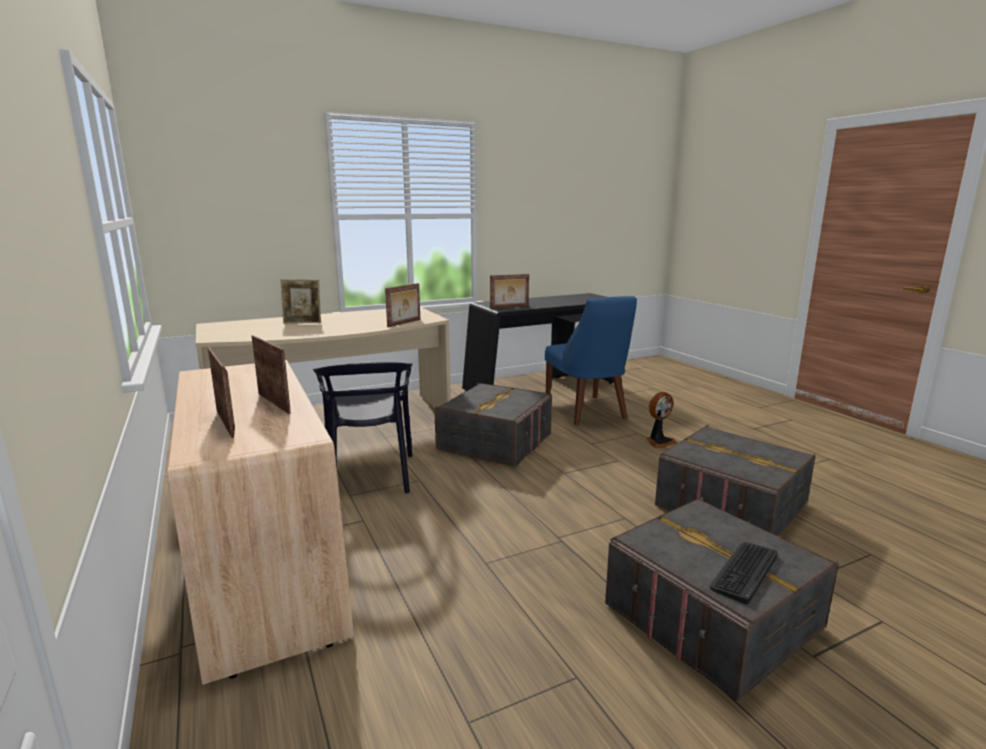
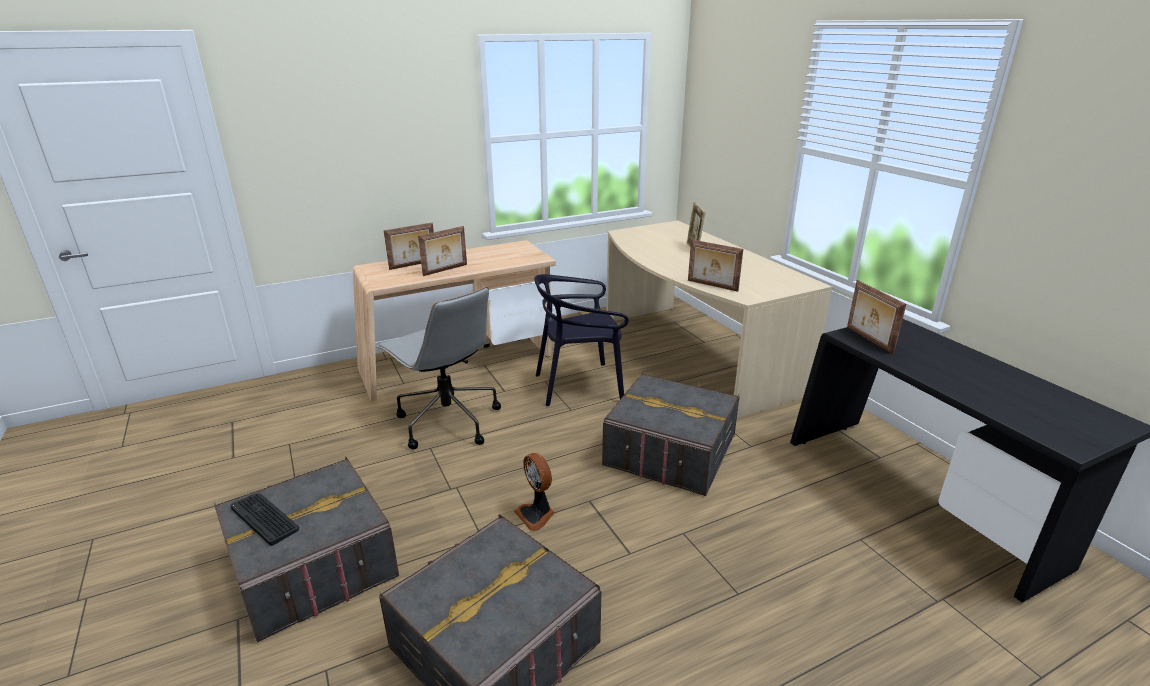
camera: 90 degrees right, 10 degrees up
(427, 556) = (447, 421): none -> grey office chair
(587, 412) = (817, 543): blue chair -> none
(659, 441) = (708, 614): fan -> fan (536, 514)

